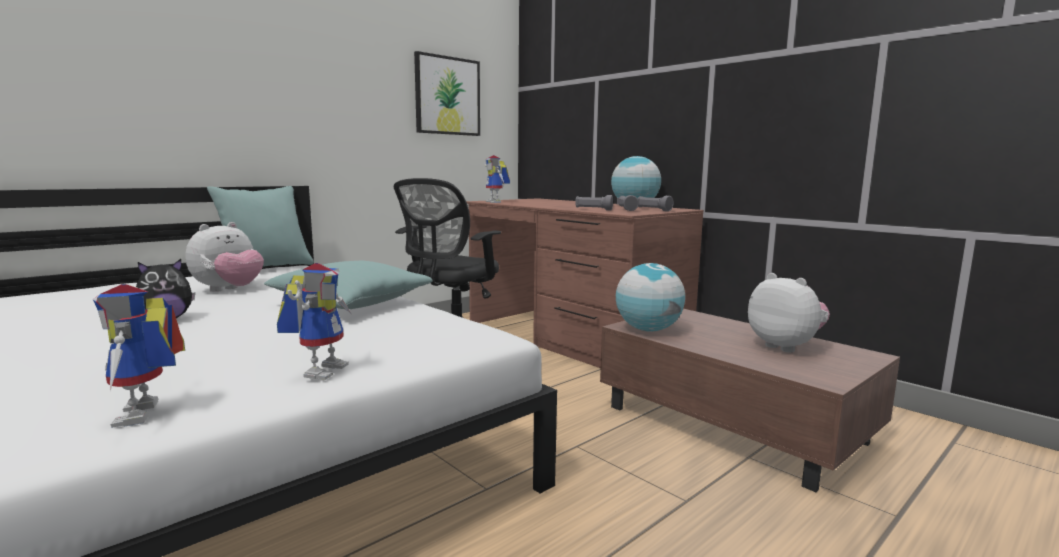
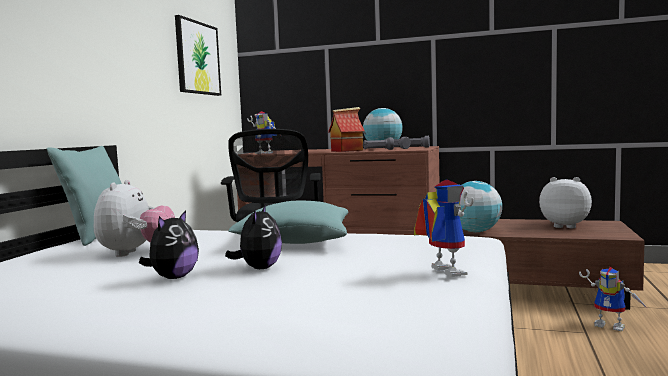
camera: 30 degrees left, 5 degrees down
(146, 415) = (429, 318): toy robot -> toy robot (612, 326)
(237, 325) = (259, 268): none -> plush toy
(567, 207) = (347, 150): none -> toy house

